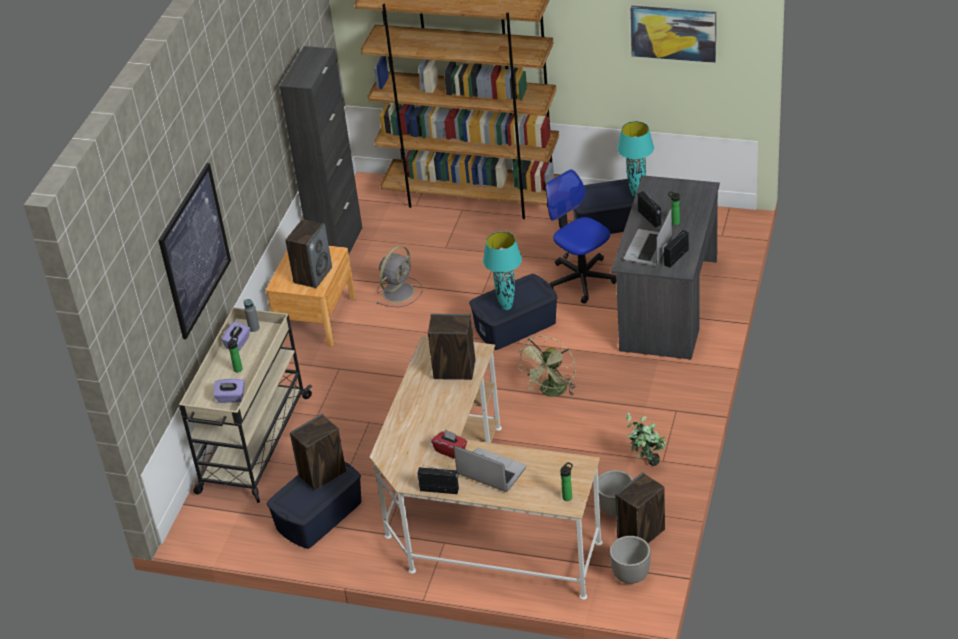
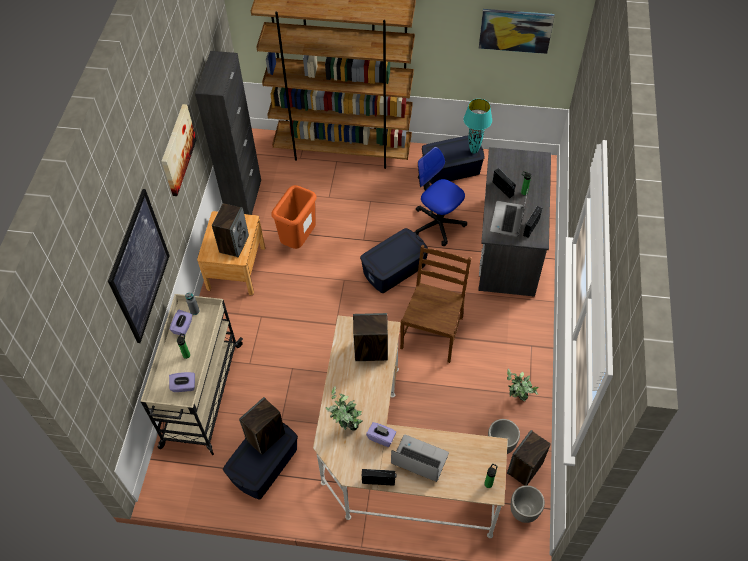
camera: 10 degrees left, 15 degrees up
(252, 142) = (177, 149): none -> picture
(399, 291) = (298, 239): grey fan -> orange trash can
(411, 439) = (346, 426): none -> potted plant
(450, 450) = (381, 437): red tissue box -> purple tissue box
(507, 307) = (391, 261): turquoise table lamp -> none
(552, 392) = (432, 332): green fan -> brown chair

